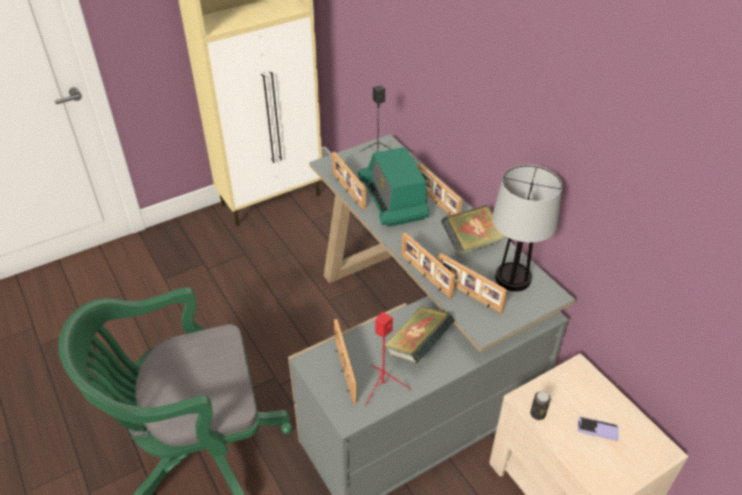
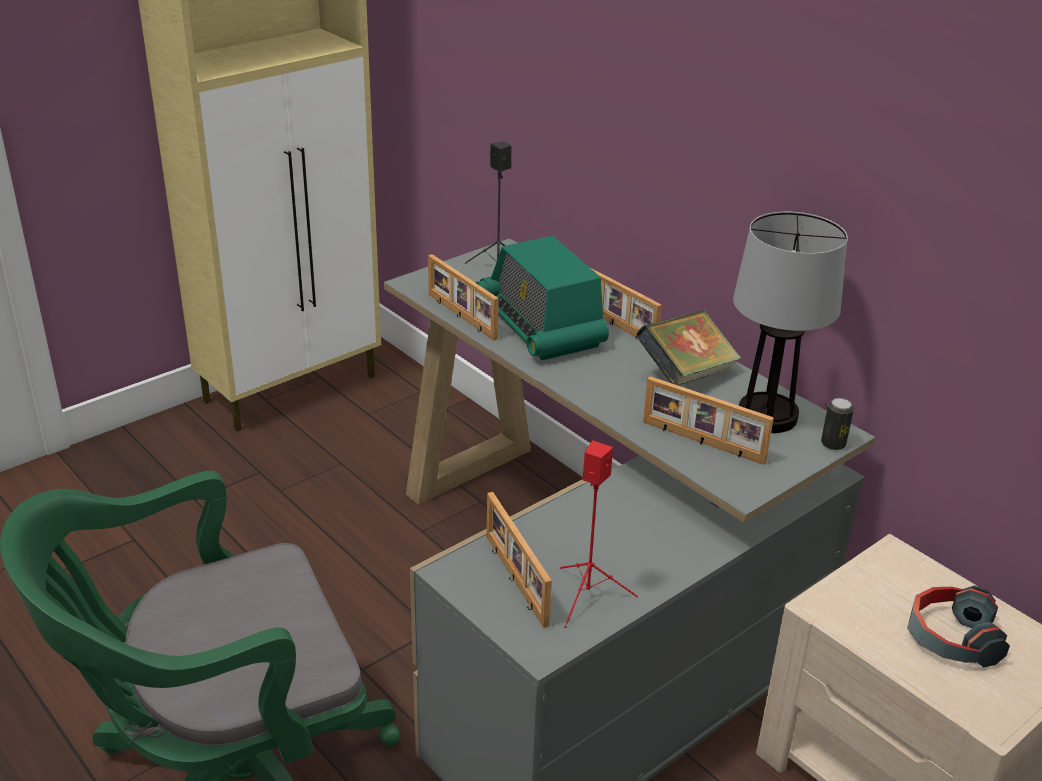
camera: 10 degrees left, 10 degrees down
(417, 347) = (631, 535): book -> none
(425, 276) = (624, 423): picture frame -> none
(537, 414) = (848, 626): can -> can (833, 444)
(597, 429) = (950, 638): phone -> headphones

